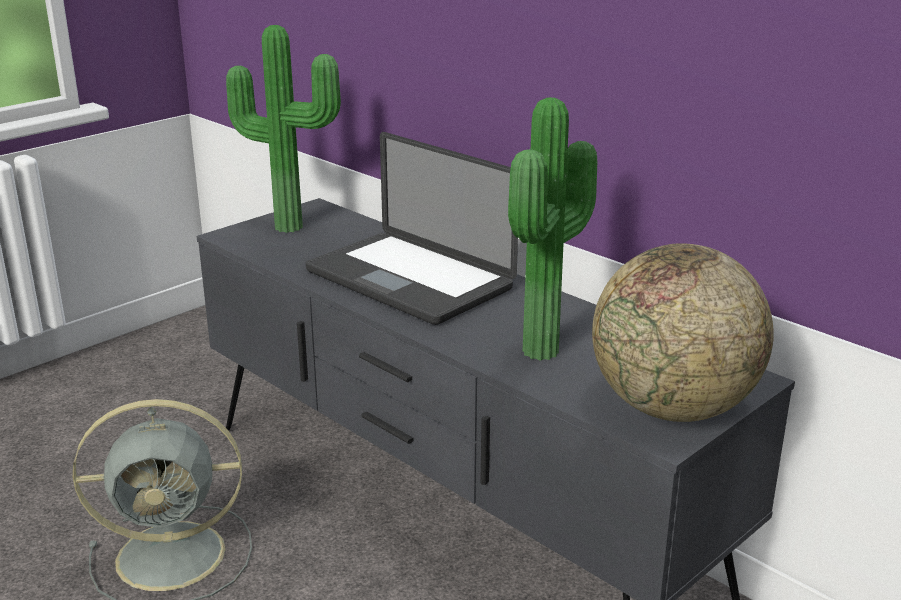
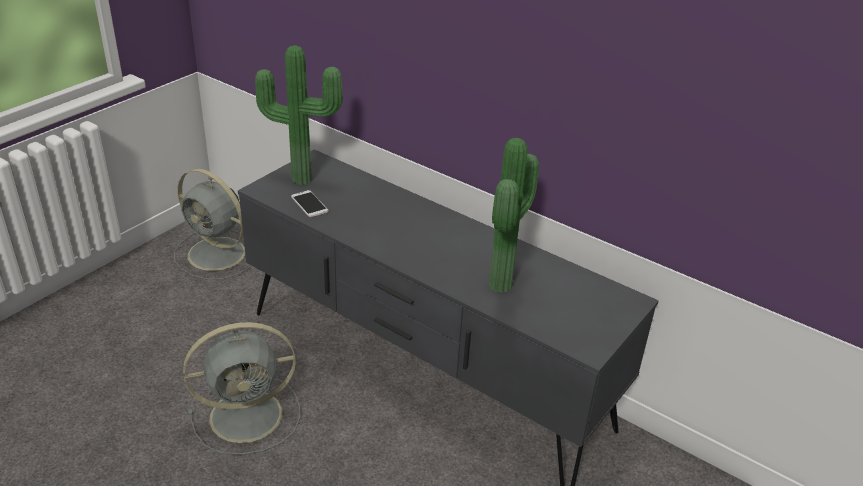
camera: 10 degrees left, 10 degrees up
(197, 358) = (219, 255): none -> grey fan
(289, 252) = (309, 204): none -> phone
(408, 280) = (399, 227): laptop -> none
(673, 408) = (590, 326): globe -> none

